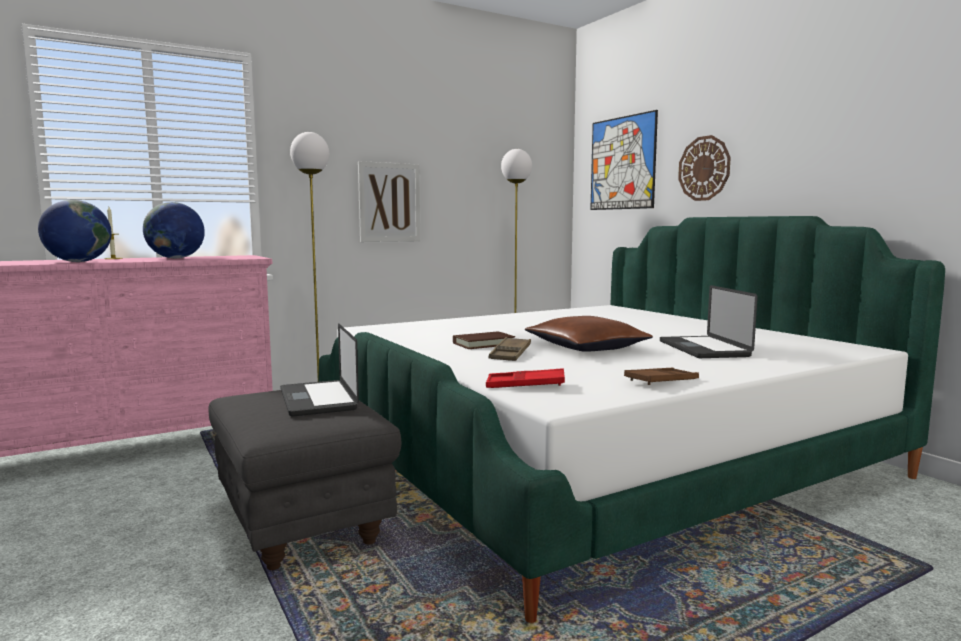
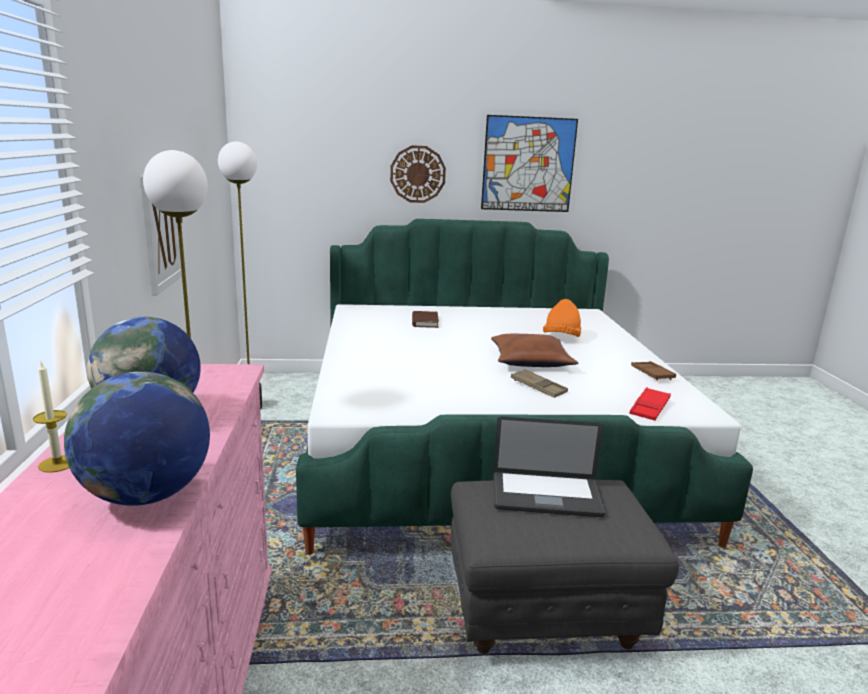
camera: 65 degrees left, 10 degrees up
(483, 344) = (485, 385): brown book -> brown book (425, 322)
(622, 163) = (312, 157): picture -> picture (528, 164)
(703, 349) = (561, 338): laptop -> orange hat

